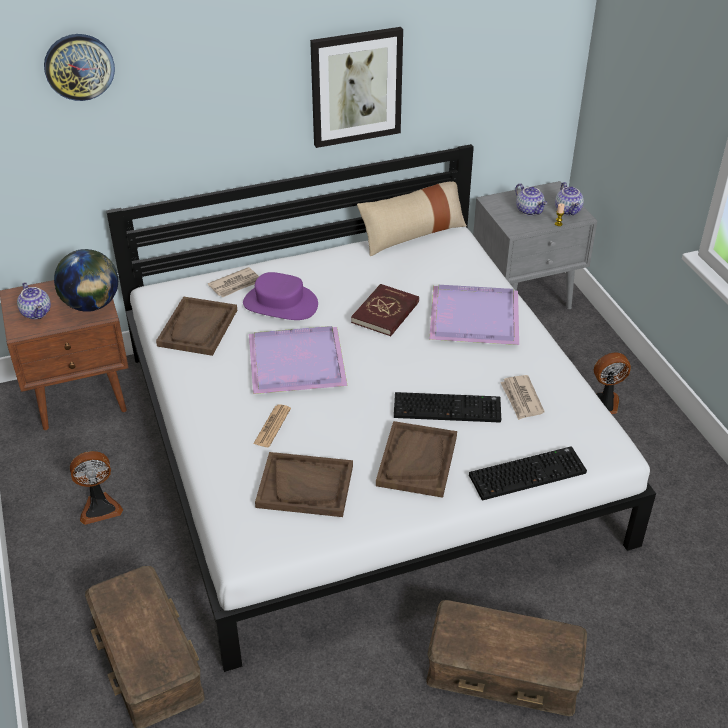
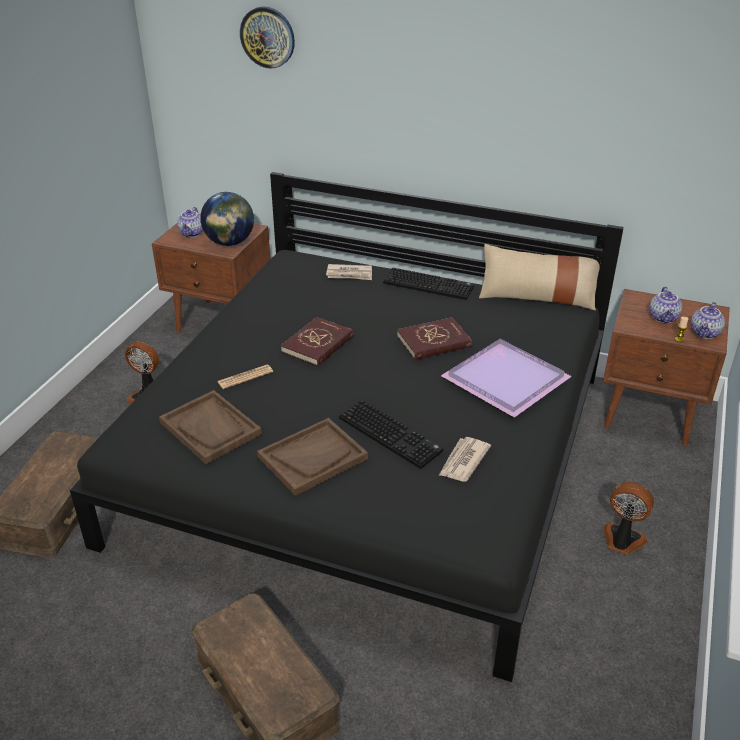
camera: 40 degrees right, 5 degrees down
(198, 328) = (285, 290): brown tray -> none
(280, 304) = (363, 300): purple hat -> none
(295, 363) = (318, 344): purple tray -> red book
(356, 87) = (509, 127): picture -> none
(364, 443) = (370, 454): white bed -> black bed
(525, 296) = (650, 415): grey nightstand -> brown nightstand
(527, 473) = (389, 519): keyboard -> keyboard (429, 284)

